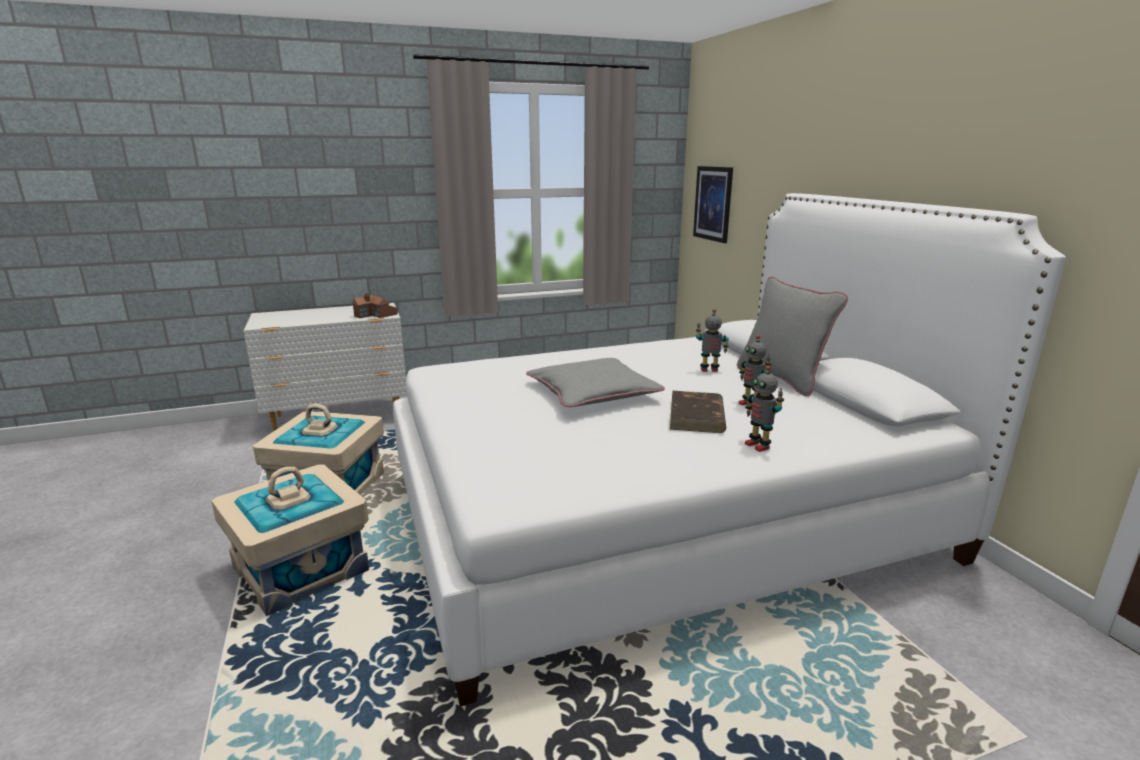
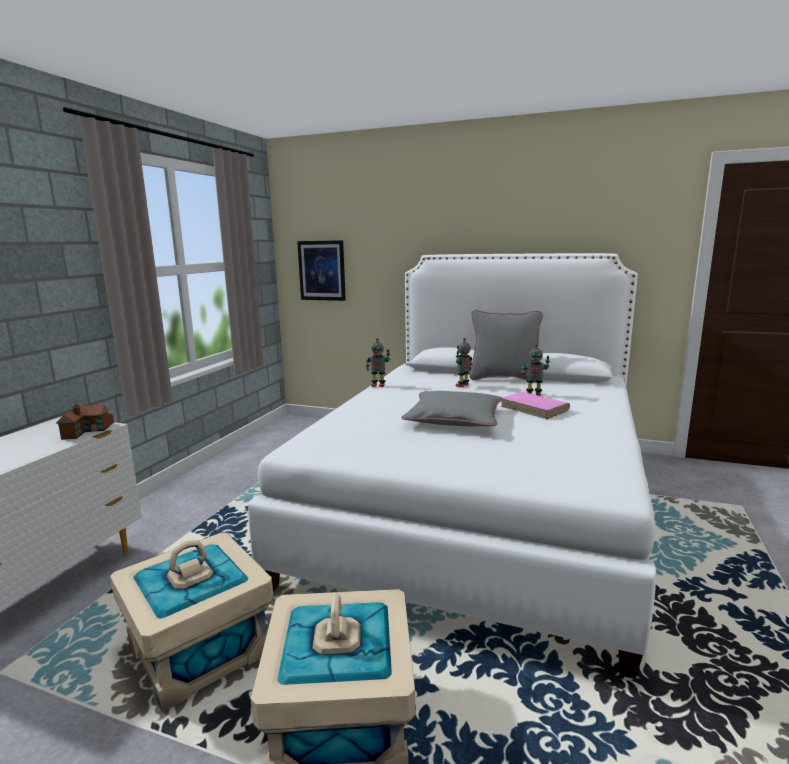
camera: 50 degrees left, 5 degrees down
(697, 416) = (535, 408): brown book -> pink book
(758, 445) = (595, 410): toy robot -> toy robot (378, 385)

